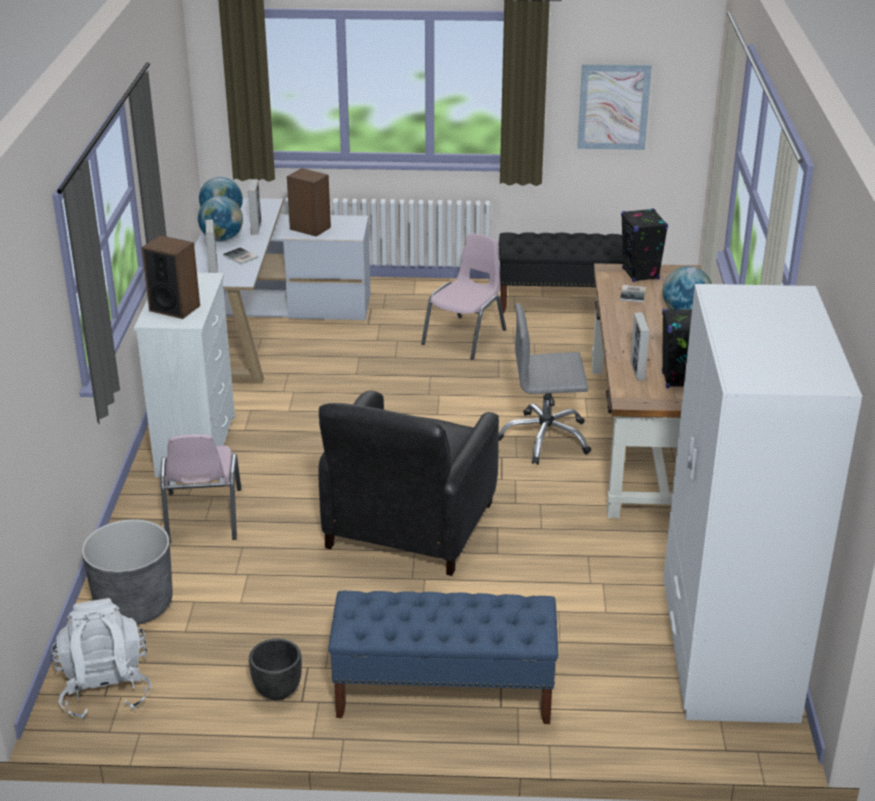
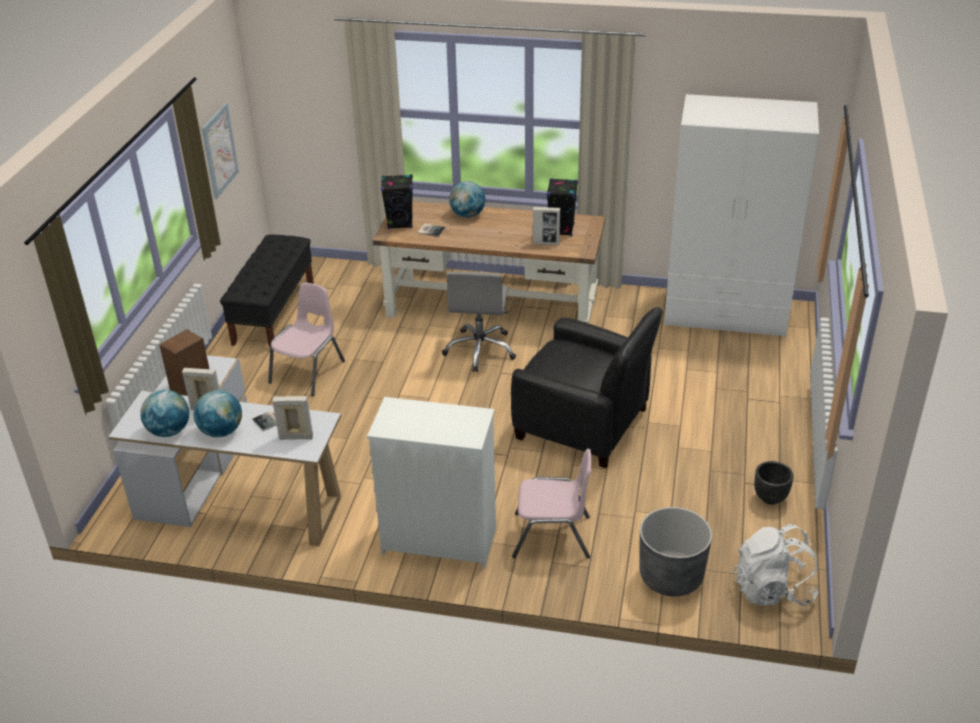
camera: 80 degrees left, 5 degrees up
(174, 308) = (449, 425): speaker -> none
(443, 693) = (768, 424): blue bench -> none
(465, 337) = (308, 372): pink chair -> pink chair turned 75 degrees clockwise

